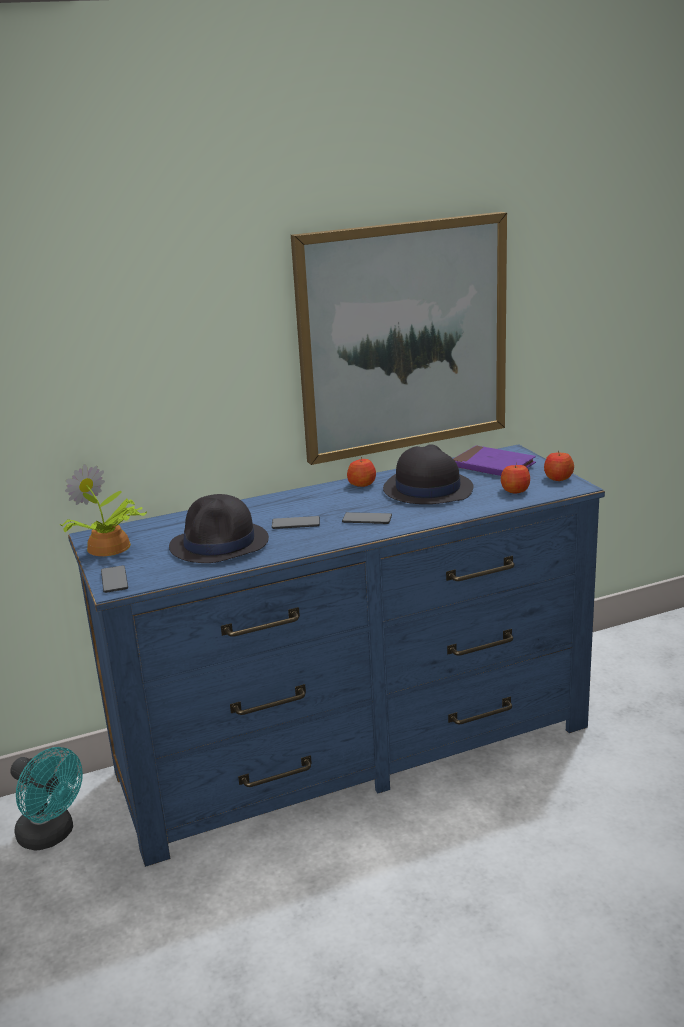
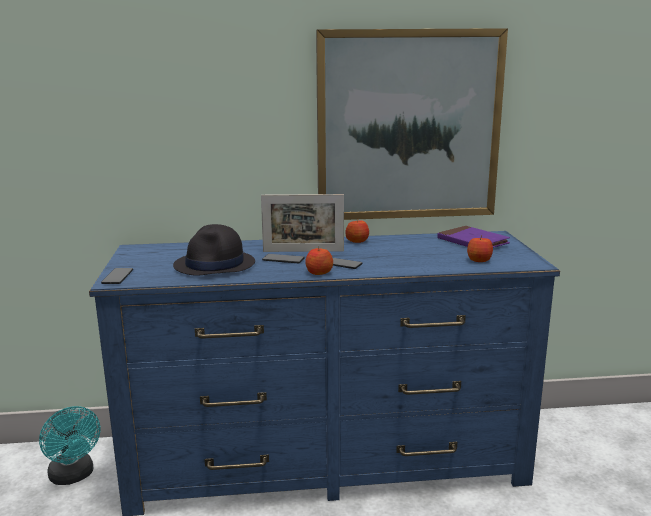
camera: 15 degrees right, 5 degrees down
(108, 548) = (135, 256): potted plant -> none
(310, 508) = (303, 251): none -> picture frame
(427, 489) = (406, 250): black hat -> none
(558, 478) = (523, 256): apple -> apple (319, 272)

